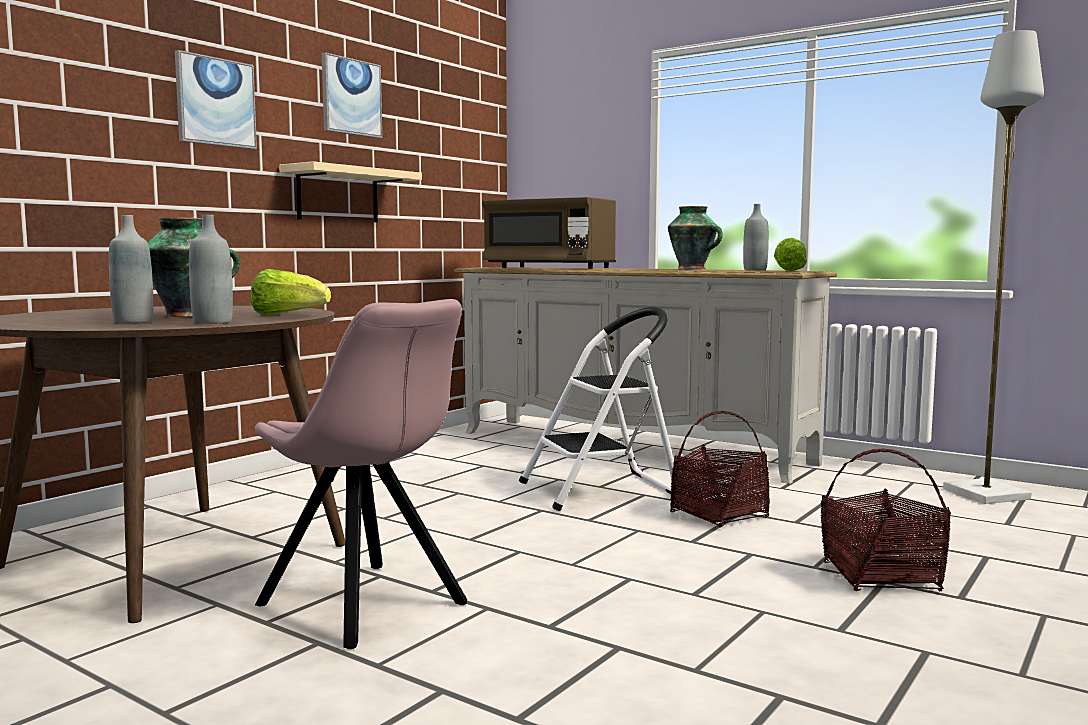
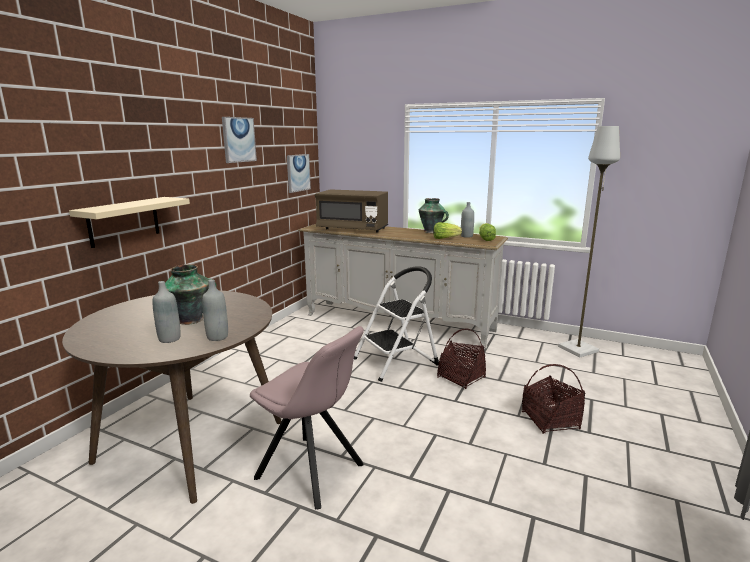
camera: 10 degrees left, 10 degrees up
(215, 102) = (167, 159): picture -> picture (298, 173)
(287, 315) = (248, 315): lettuce -> lettuce (445, 238)
(337, 195) = (235, 199): beige shelf -> beige shelf (124, 221)

